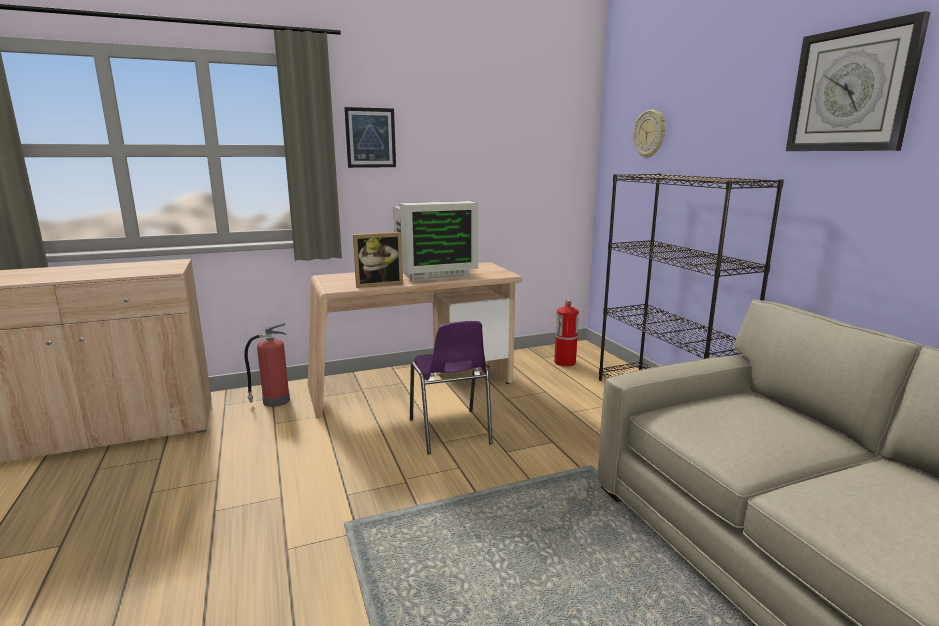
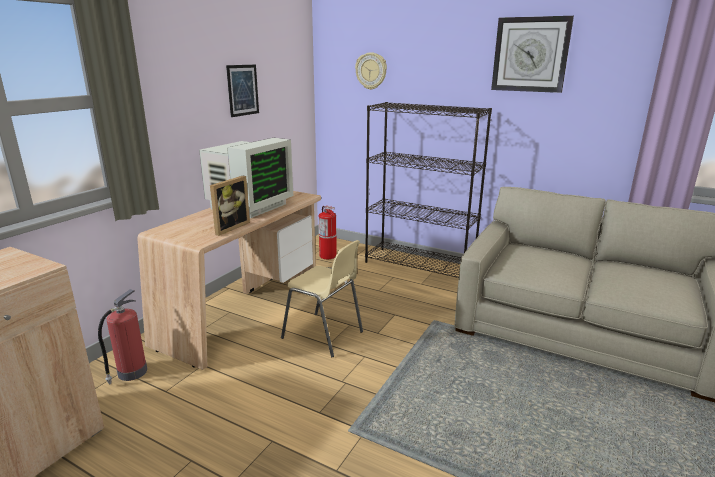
camera: 40 degrees left, 5 degrees up
(370, 138) = (160, 81): picture -> picture (243, 90)
(450, 432) = (324, 335): purple chair -> beige chair

